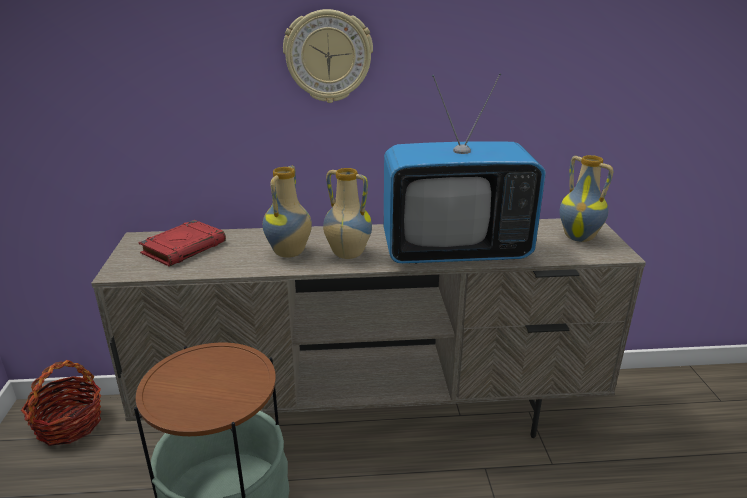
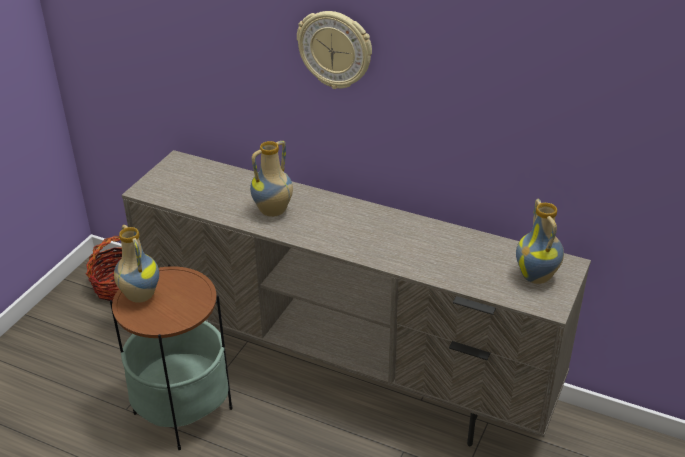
camera: 30 degrees right, 10 degrees up
(184, 247) = (202, 180): red book -> none
(347, 254) = (315, 228): vase -> vase (139, 296)
(455, 251) = (405, 254): television -> none

